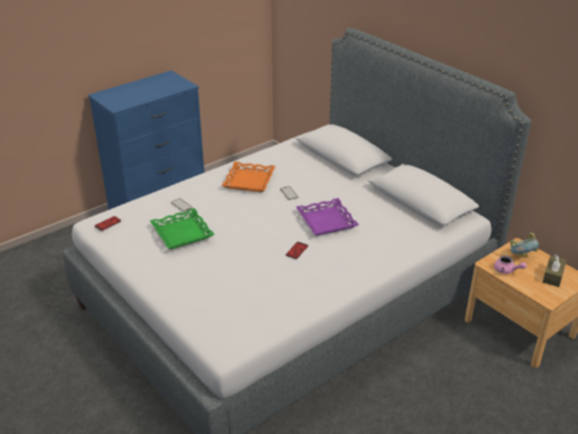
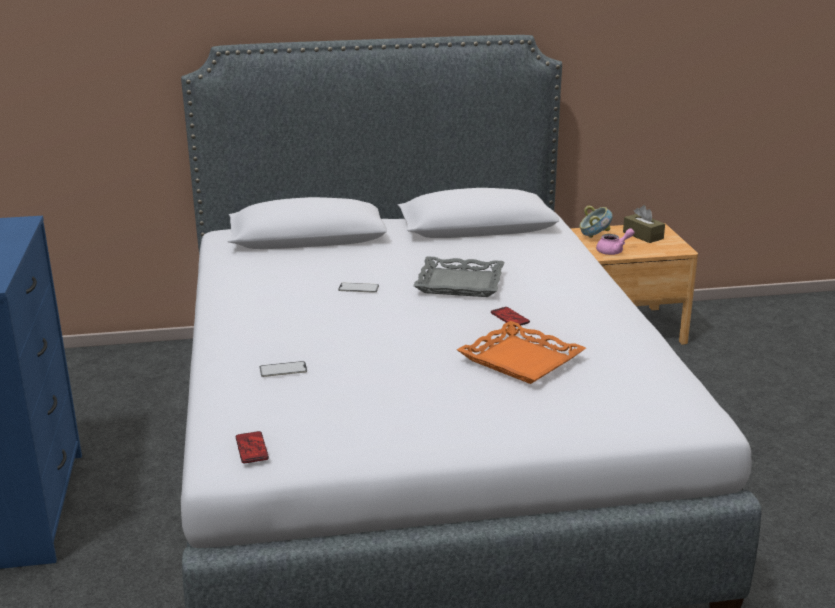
camera: 60 degrees left, 10 degrees down
(182, 233) = (372, 384): green tray -> none
(249, 180) = (283, 305): orange tray -> orange tray (520, 360)
(326, 221) = (459, 283): purple tray -> grey tray

